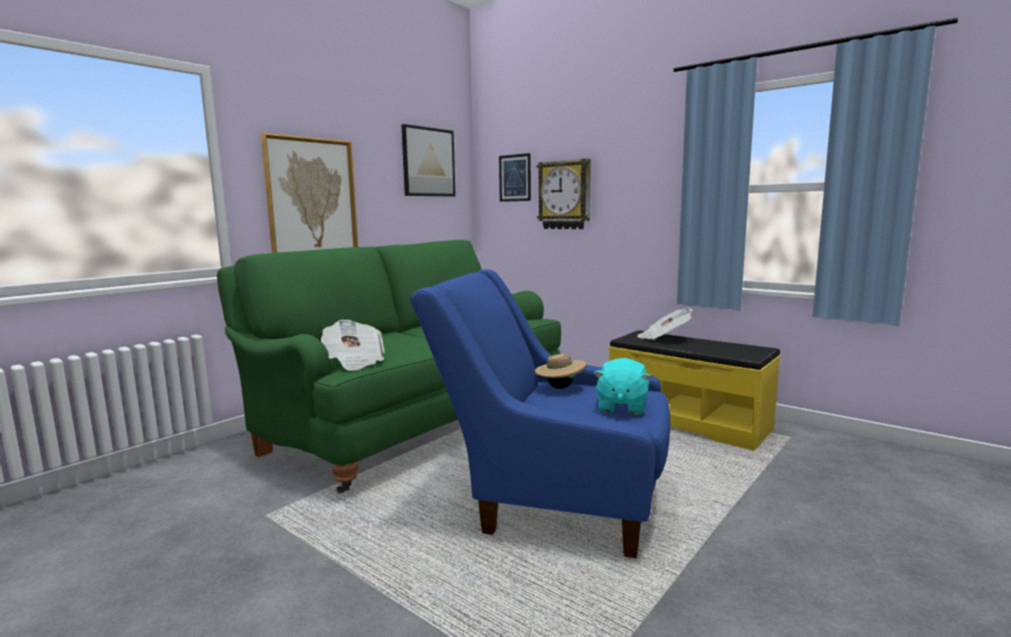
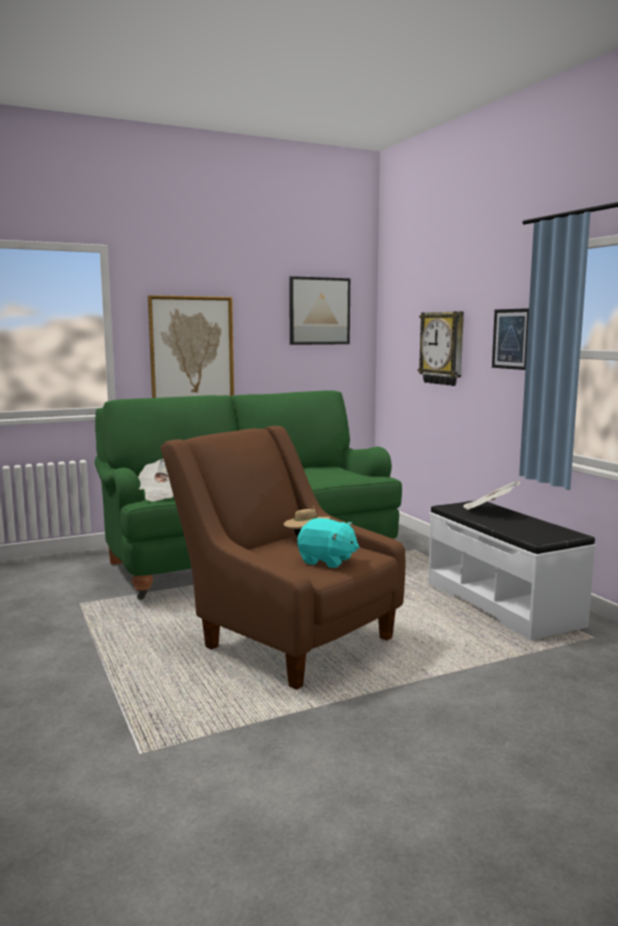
camera: 25 degrees right, 0 degrees up
(515, 178) = (406, 327): picture -> picture (511, 339)
(553, 499) = (287, 637): blue armchair -> brown armchair
(621, 407) = (327, 561): turquoise plush toy -> turquoise plush toy turned 105 degrees counterclockwise
(688, 422) = (502, 603): yellow bench -> white bench

